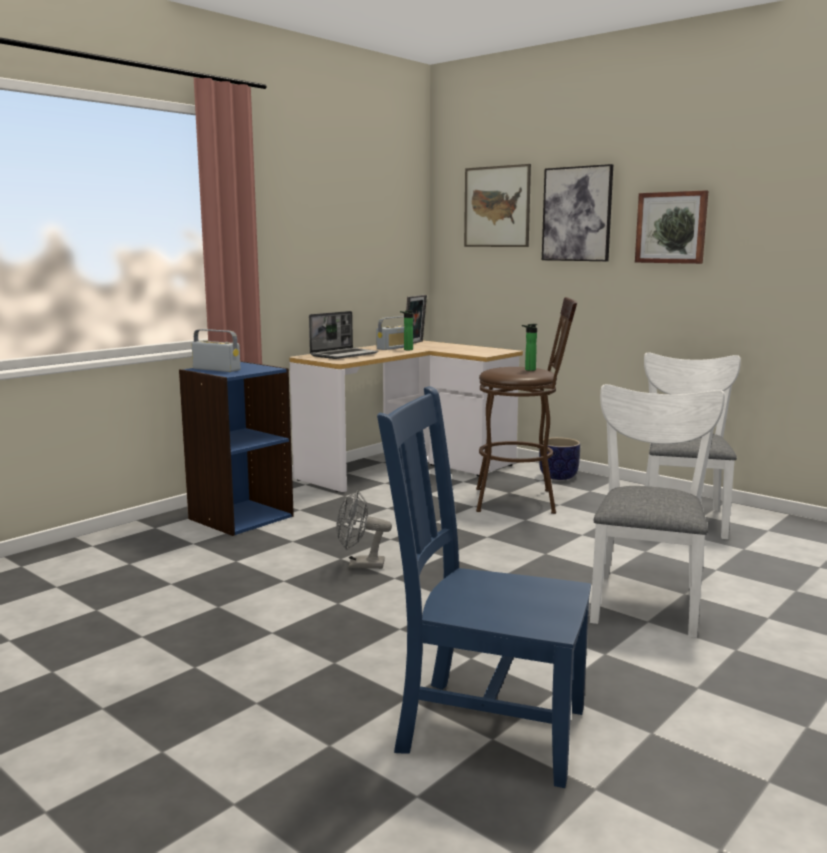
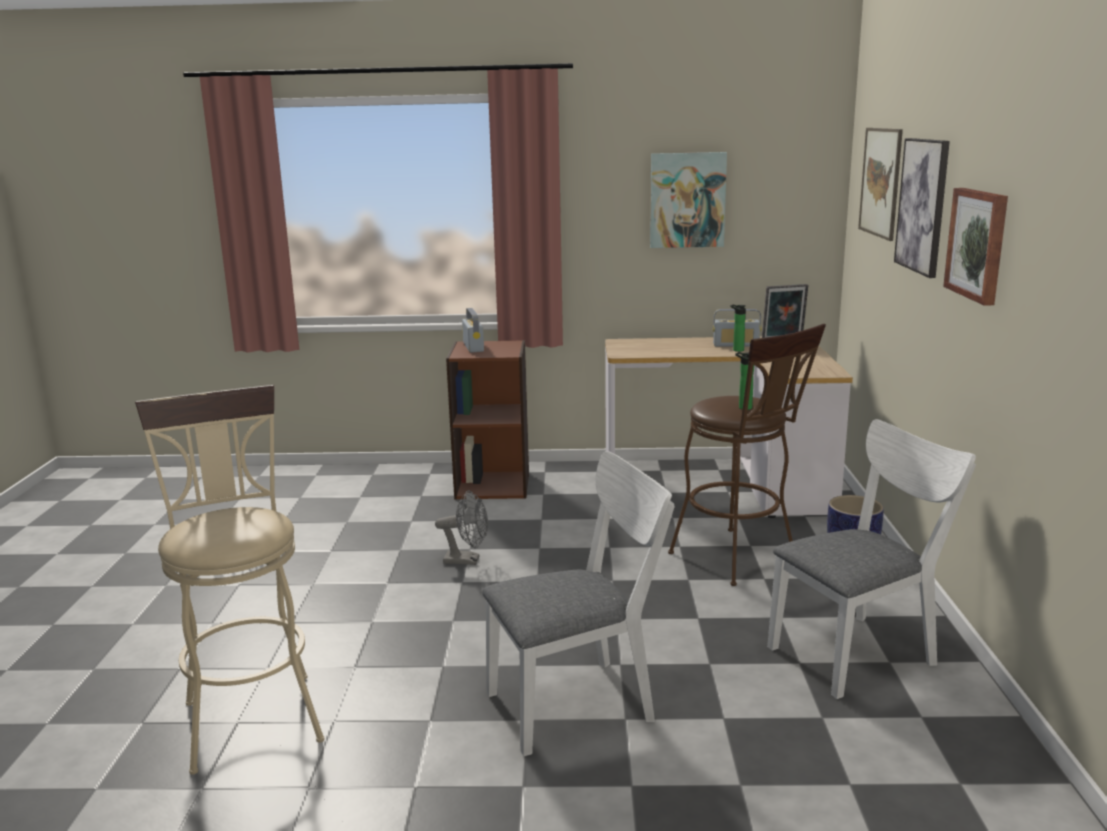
camera: 50 degrees right, 5 degrees up
(240, 517) = (493, 485): blue bookcase -> brown bookcase
(338, 224) = (687, 200): none -> picture
(344, 355) = (656, 346): laptop -> none
(360, 565) = (467, 560): grey fan -> grey fan turned 135 degrees clockwise
(485, 727) = (251, 713): blue chair -> beige stool

